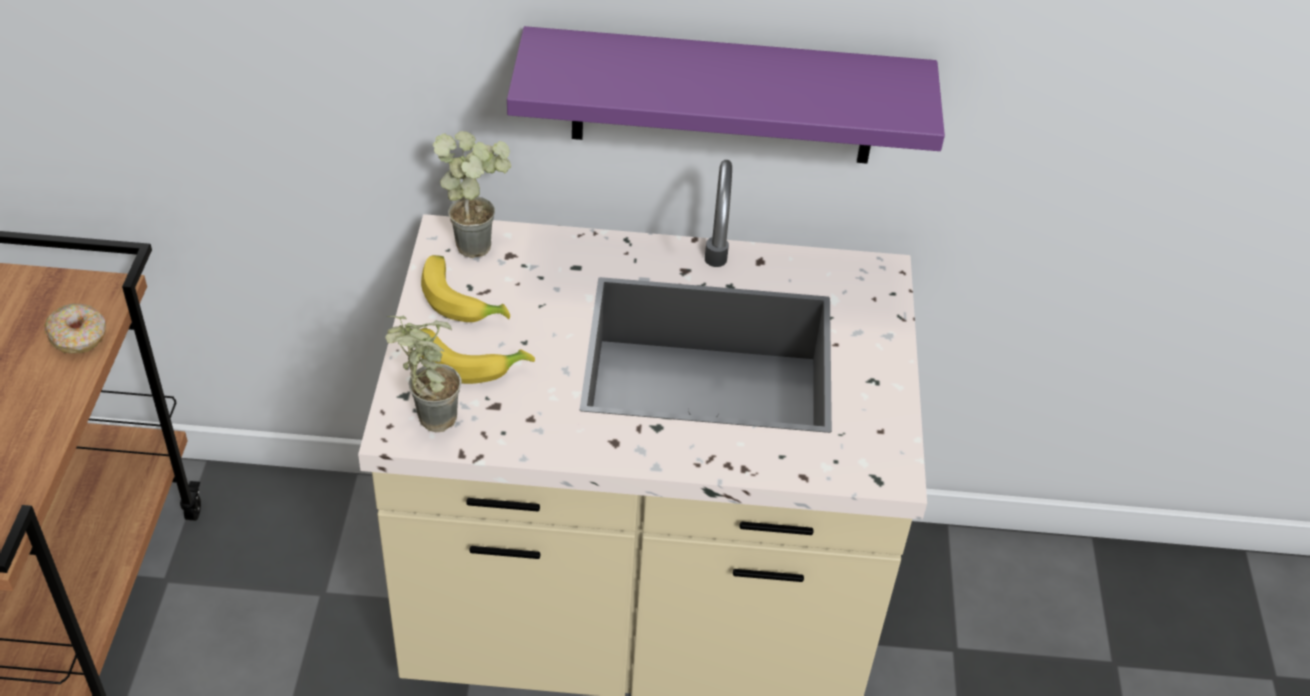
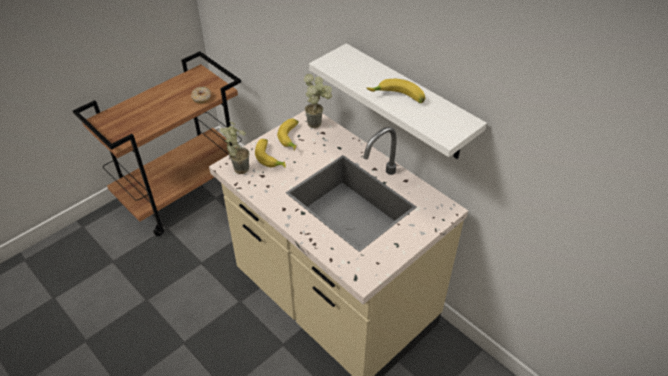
camera: 45 degrees right, 0 degrees up
(724, 97) = (408, 103): purple shelf -> white shelf
(753, 88) = (397, 98): none -> banana

